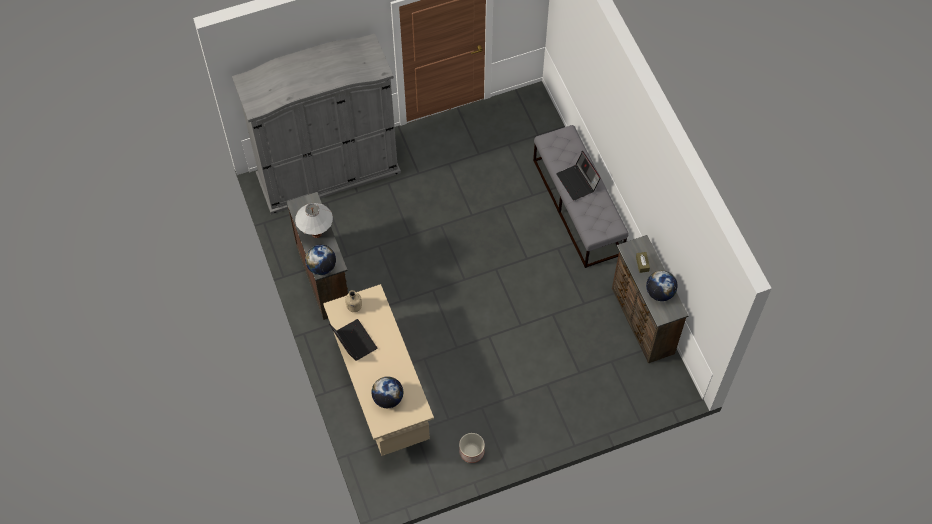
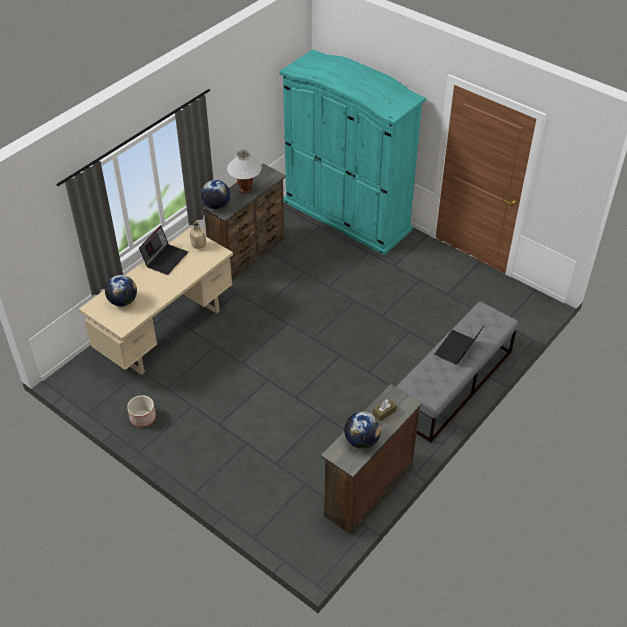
camera: 60 degrees right, 15 degrees down
(328, 173) = (347, 215): grey wardrobe -> turquoise wardrobe

